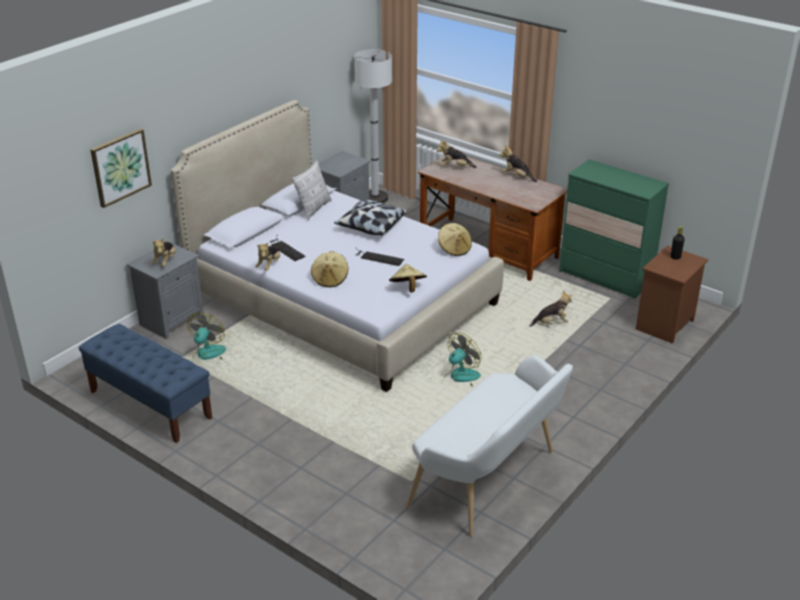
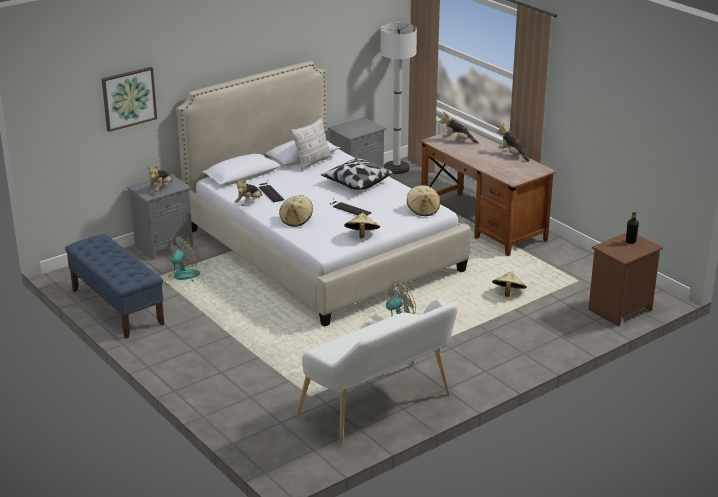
camera: 15 degrees right, 5 degrees down
(551, 323) = (508, 294): plush toy -> beige hat
(605, 277) = (585, 262): green dresser -> none

